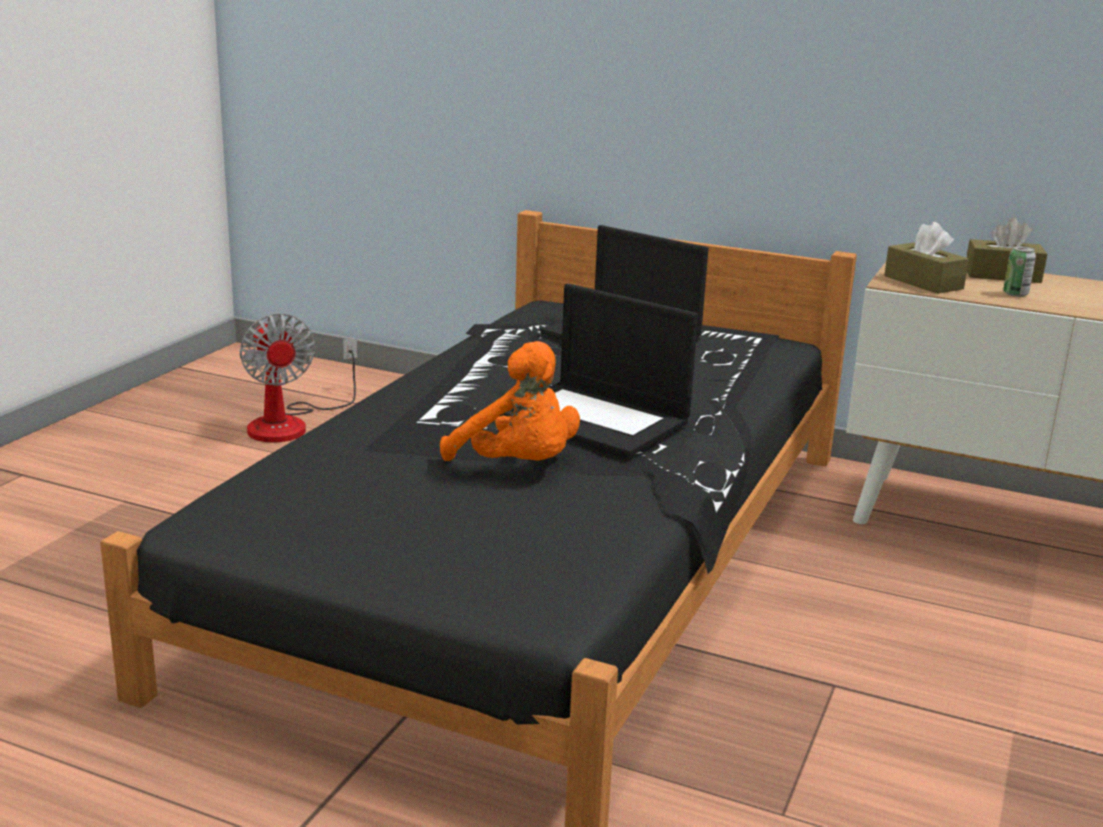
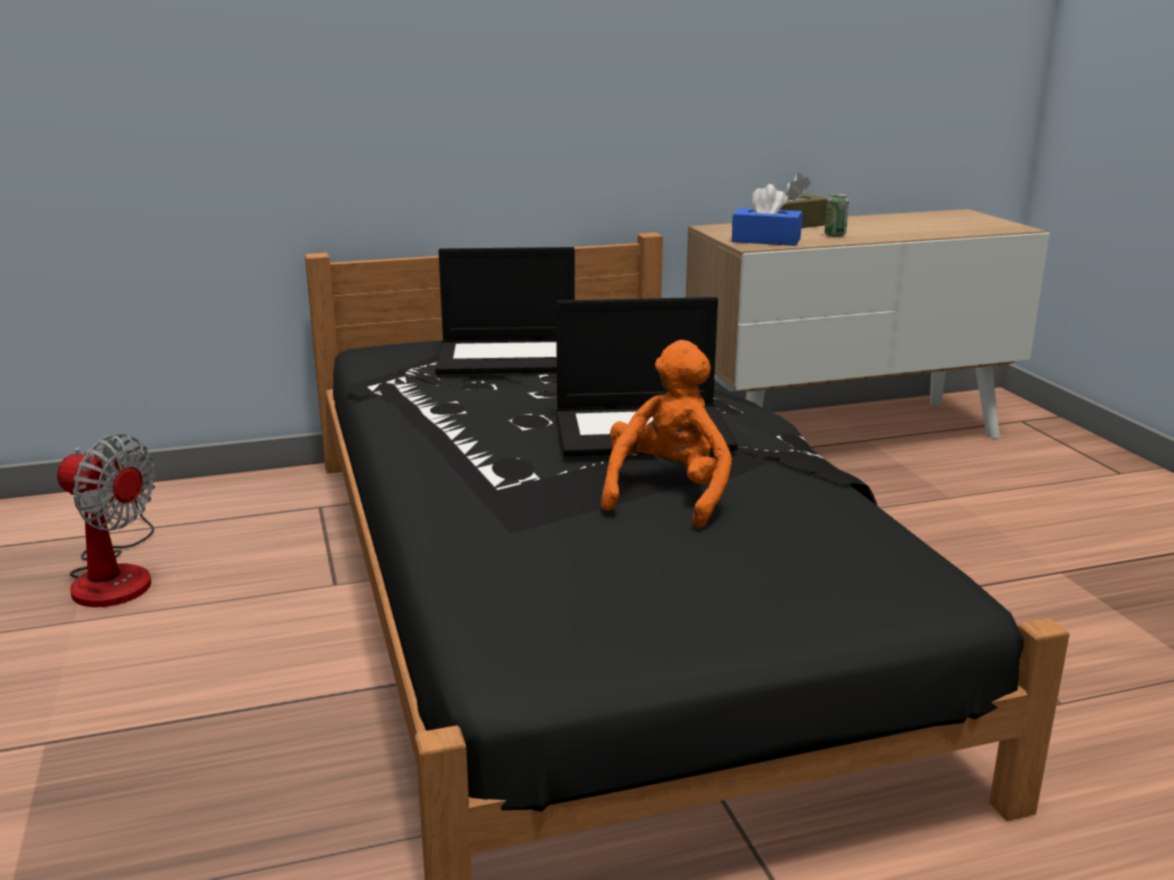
camera: 40 degrees left, 0 degrees up
(518, 467) = (668, 493): orange plush toy -> orange plush toy turned 75 degrees counterclockwise
(923, 282) = (766, 240): brown tissue box -> blue tissue box

